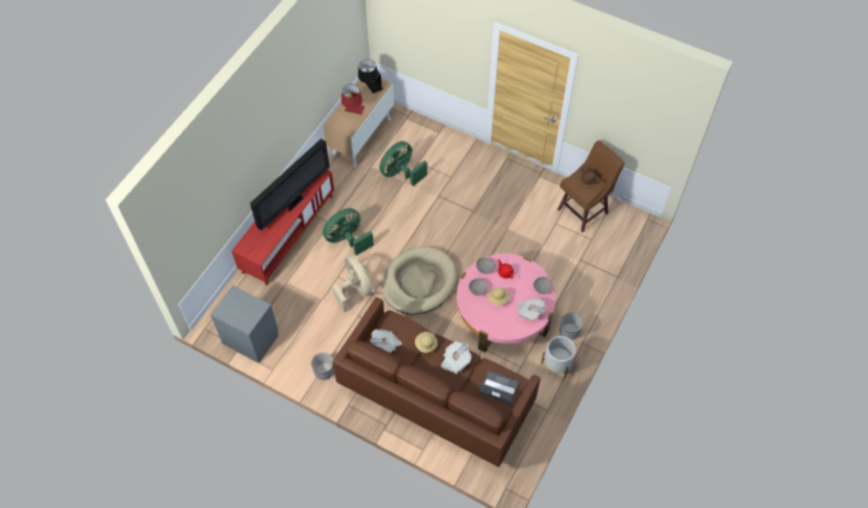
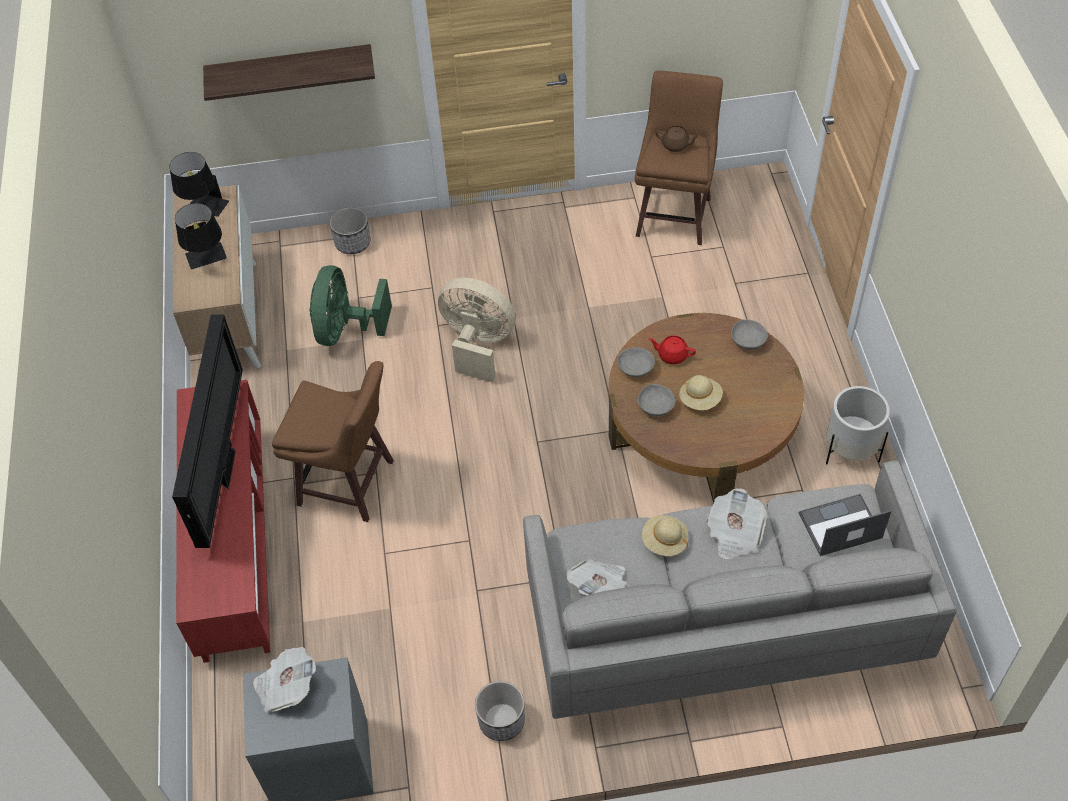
camera: 35 degrees left, 5 degrees down
(347, 240) = (348, 484): green fan -> brown stool
(353, 111) = (208, 261): red table lamp -> black table lamp
(355, 290) = (434, 553): beige fan -> beige fan (477, 344)
(419, 282) = (528, 472): beige dog bed -> none
(432, 49) = (290, 70): none -> shelf
(435, 395) = (720, 626): brown sofa -> grey sofa
(503, 313) = (701, 429): pink coffee table -> brown coffee table
(529, 311) = (764, 386): newspaper -> newspaper (286, 687)
(570, 331) = (819, 390): planter -> planter (353, 243)

